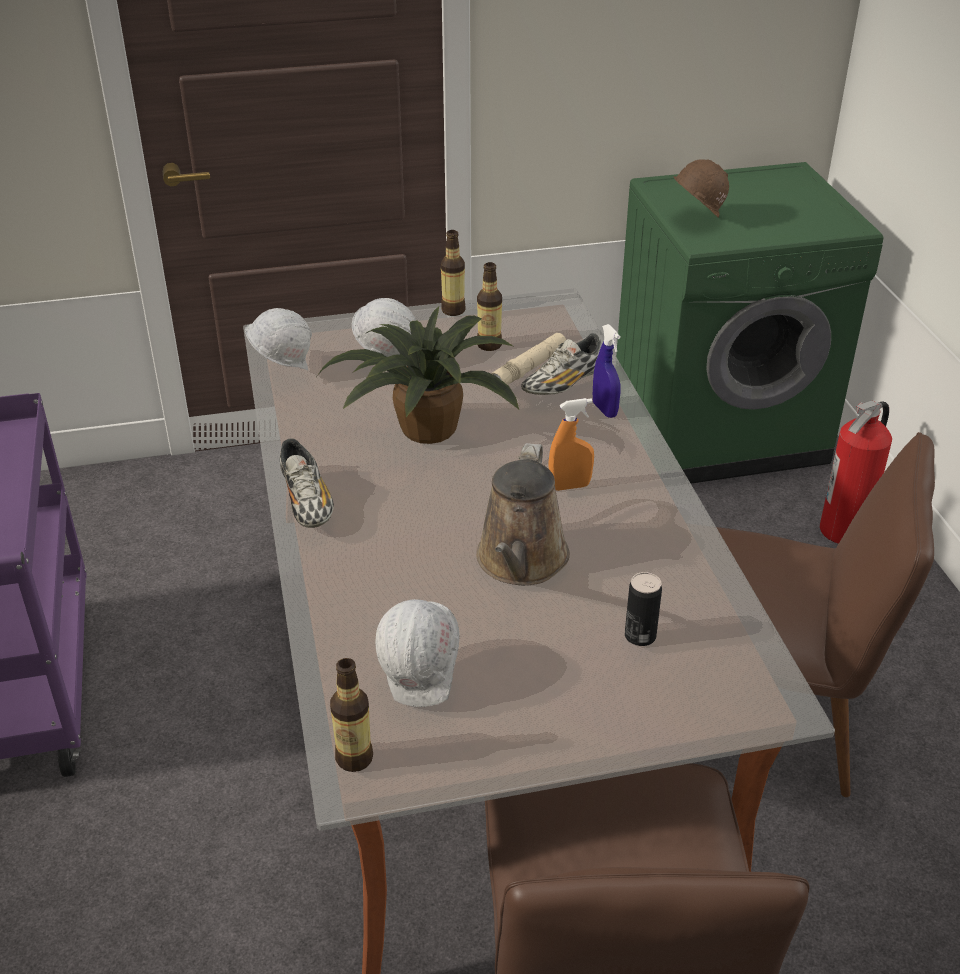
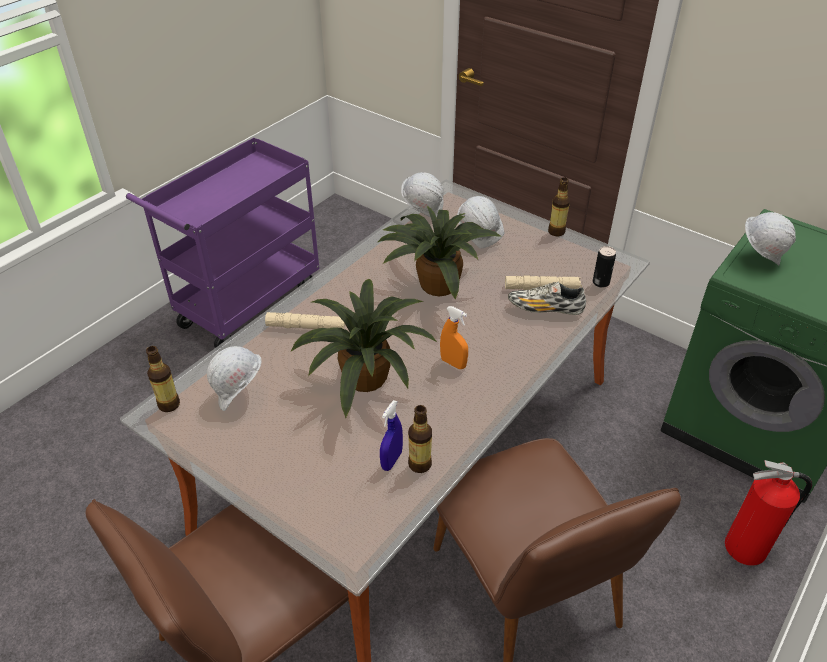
camera: 50 degrees right, 5 degrees up
(307, 502) = (332, 282): shoe -> none
(363, 563) = (306, 327): none -> beige flashlight
(489, 345) = (542, 262): bottle -> bottle (420, 464)
(521, 562) = (367, 380): brown watering can -> potted plant
(604, 410) = (542, 338): blue spray bottle -> blue spray bottle (391, 460)
(640, 636) = (354, 461): can -> can (600, 282)
(695, 219) = (759, 257): brown hard hat -> white hard hat

